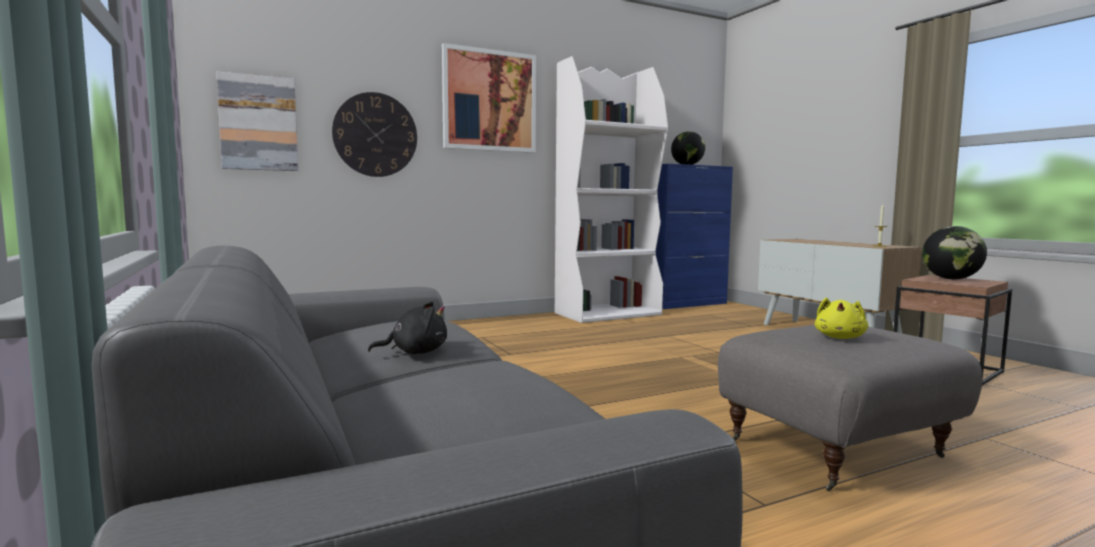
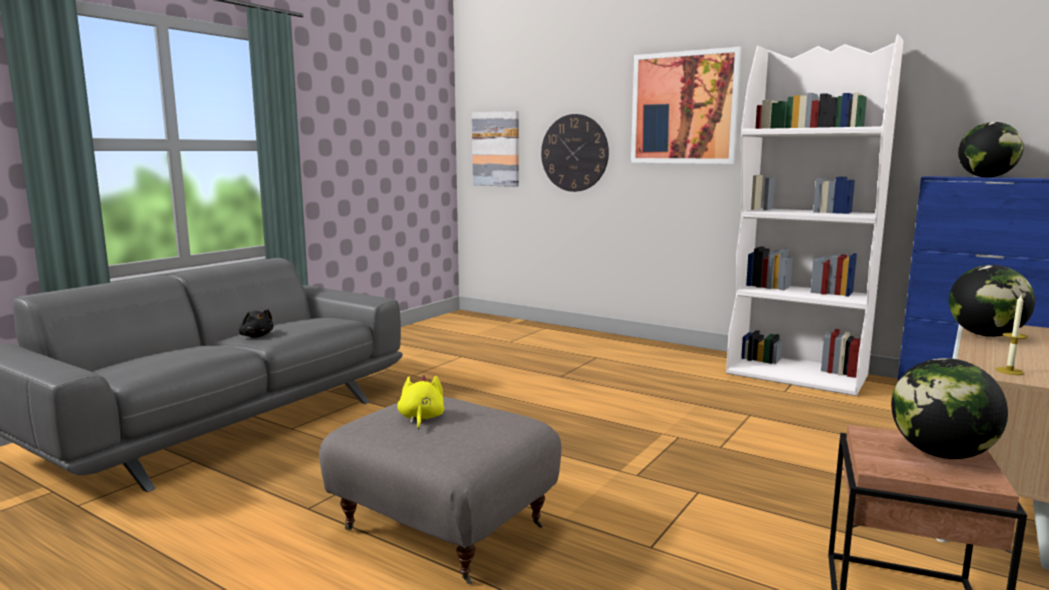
camera: 60 degrees right, 5 degrees up
(803, 241) = (985, 335): none -> globe
(840, 337) = (421, 418): yellow plush toy -> yellow plush toy turned 90 degrees clockwise

